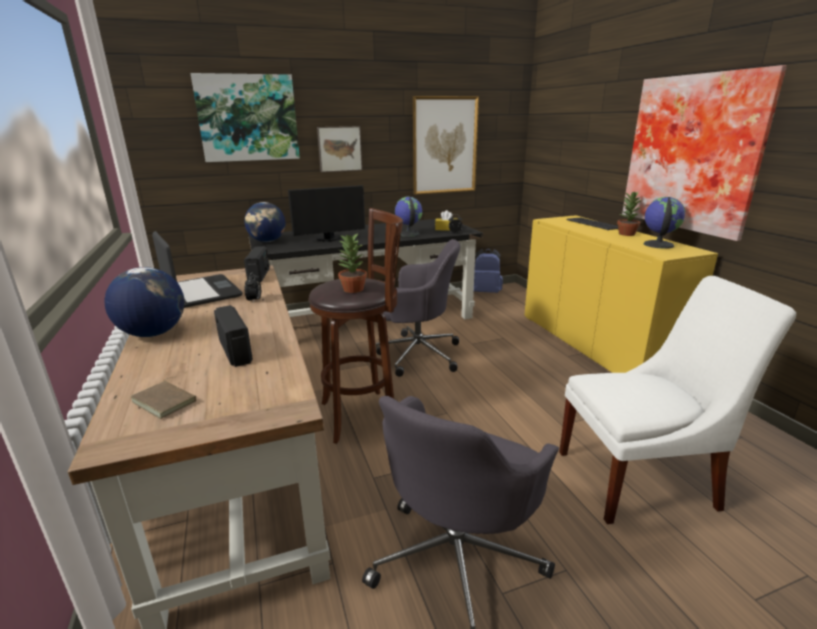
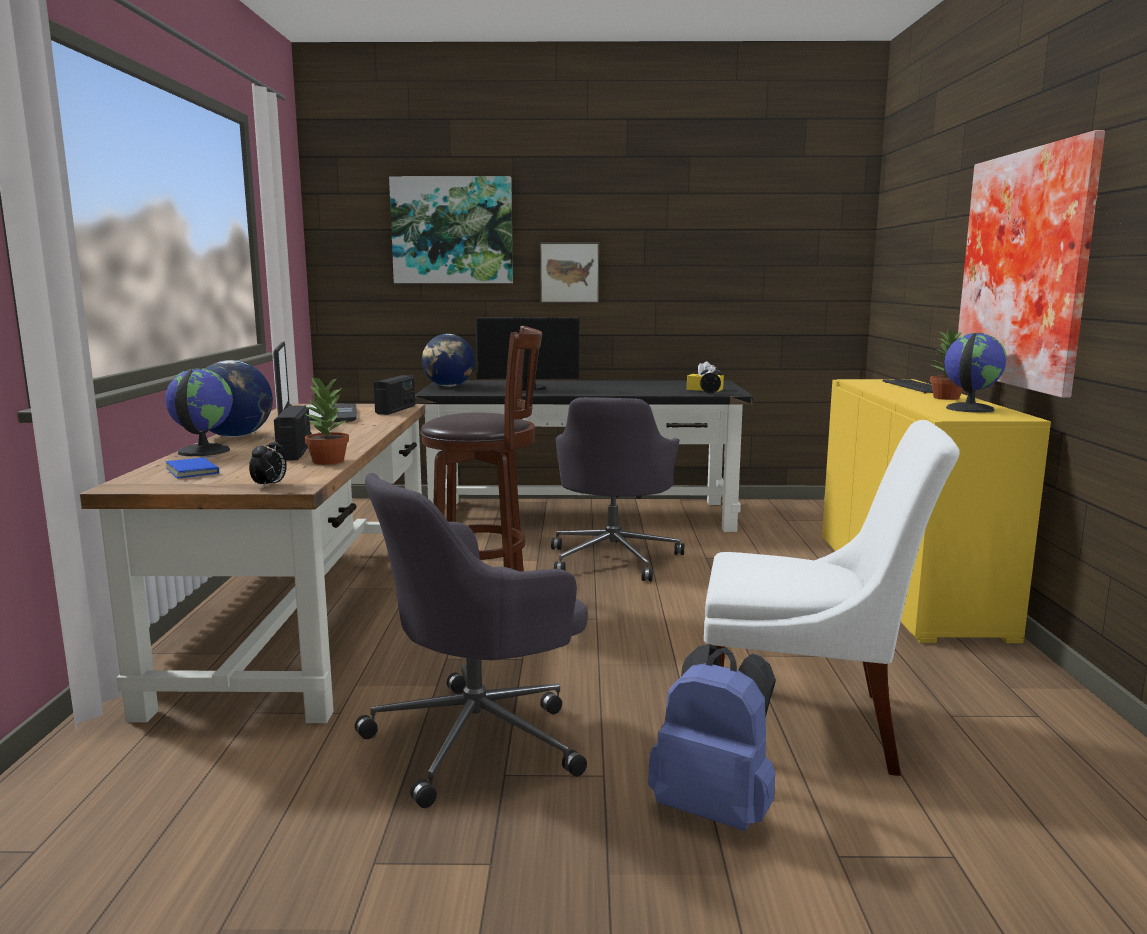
camera: 20 degrees right, 10 degrees down
(166, 401) = (195, 471): brown book -> blue book
(254, 300) = (363, 425): alarm clock -> alarm clock (270, 485)
(352, 289) = (471, 419): potted plant -> potted plant (327, 461)
(408, 234) = (641, 390): globe -> globe (202, 451)
(417, 354) = (614, 558): grey office chair -> grey office chair turned 75 degrees clockwise
(444, 145) = (729, 273): picture -> none
(486, 292) = (791, 506): blue backpack -> blue backpack (715, 808)

